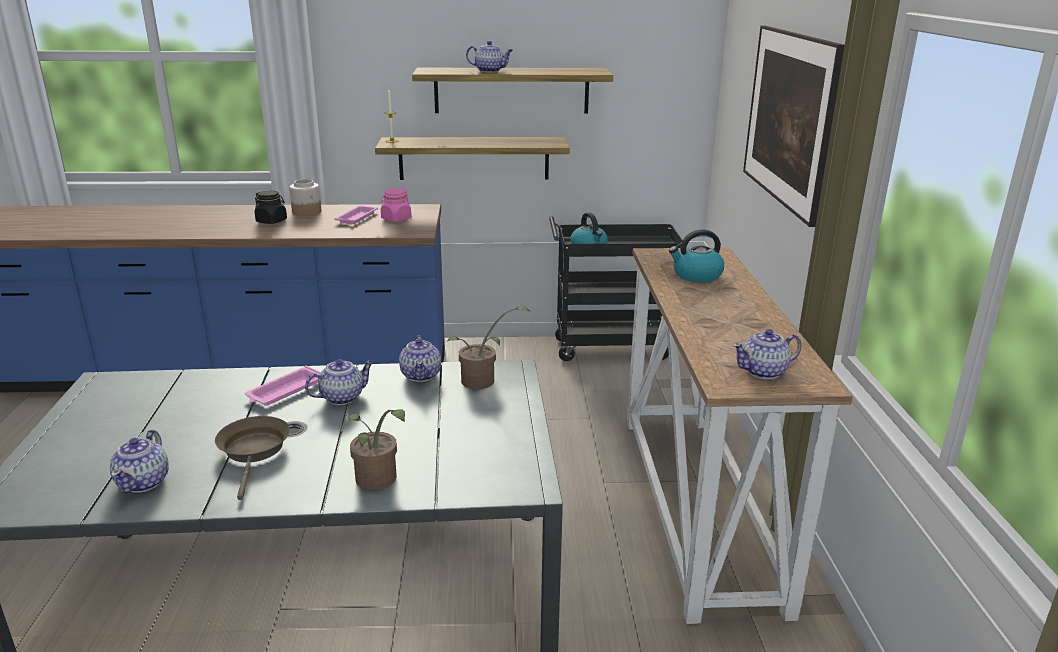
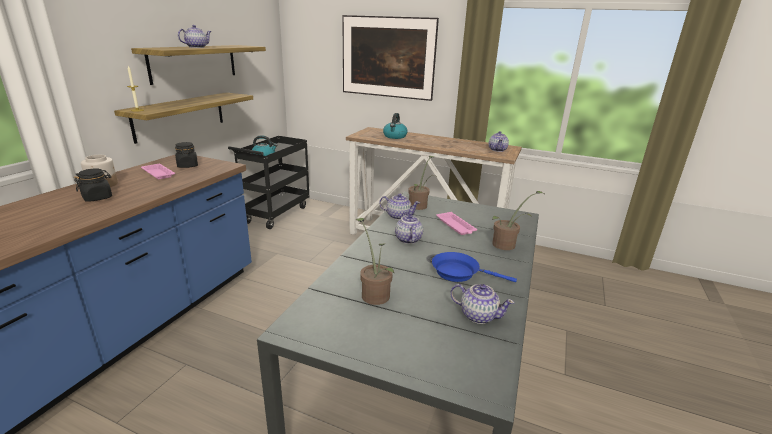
camera: 65 degrees left, 0 degrees up
(181, 406) = (374, 293): none -> potted plant
(254, 451) = (459, 273): brown frying pan -> blue frying pan
(285, 391) = (384, 254): pink tray -> pink tray (456, 226)
(396, 219) = (187, 166): pink jar -> black jar

